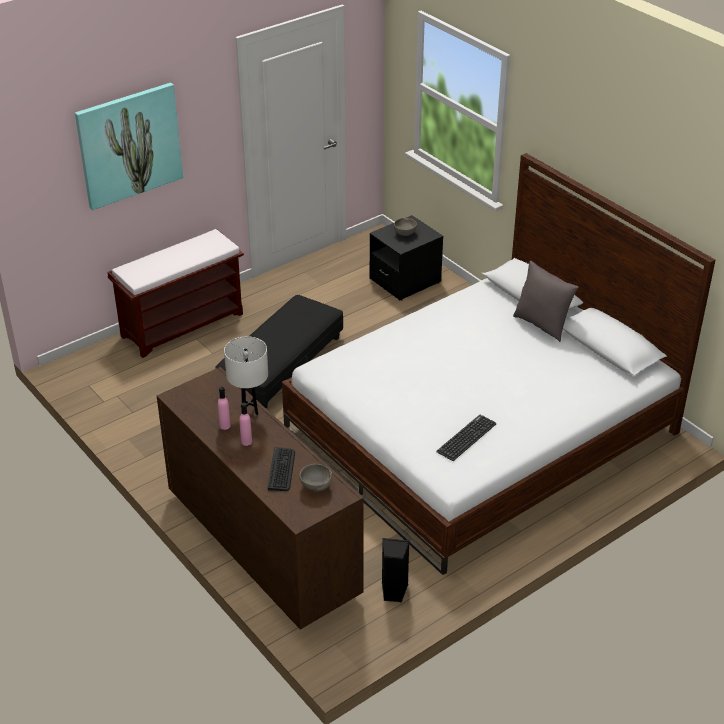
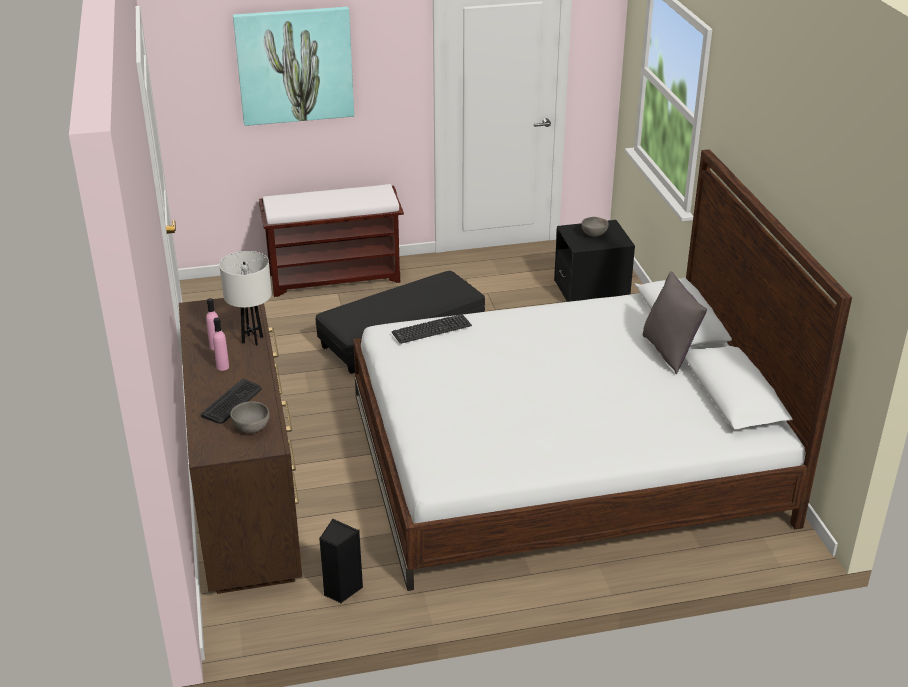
camera: 25 degrees right, 5 degrees down
(466, 438) = (488, 440): keyboard -> keyboard (431, 329)

